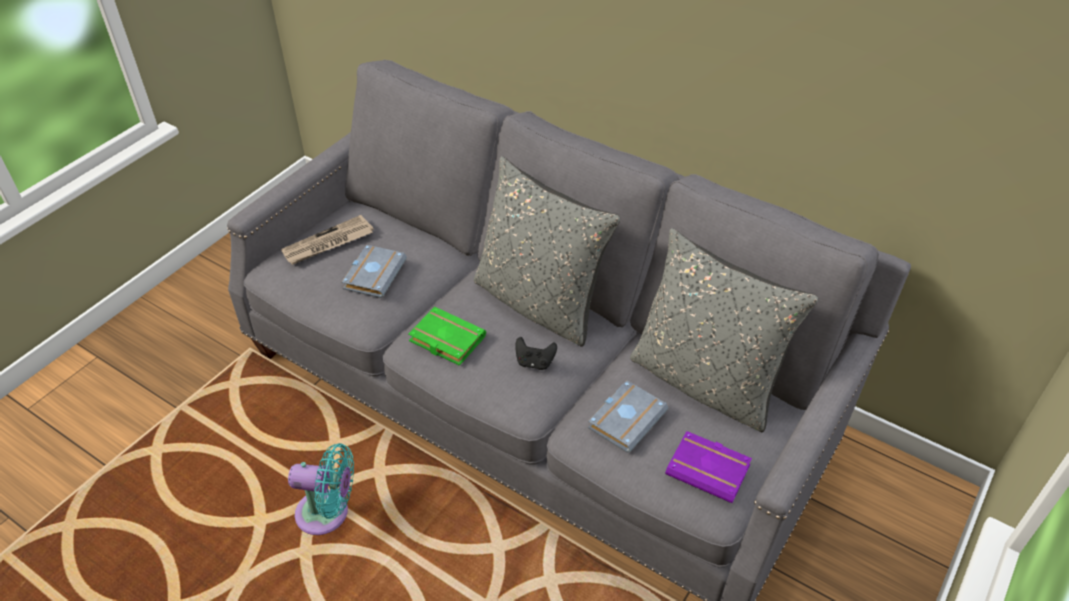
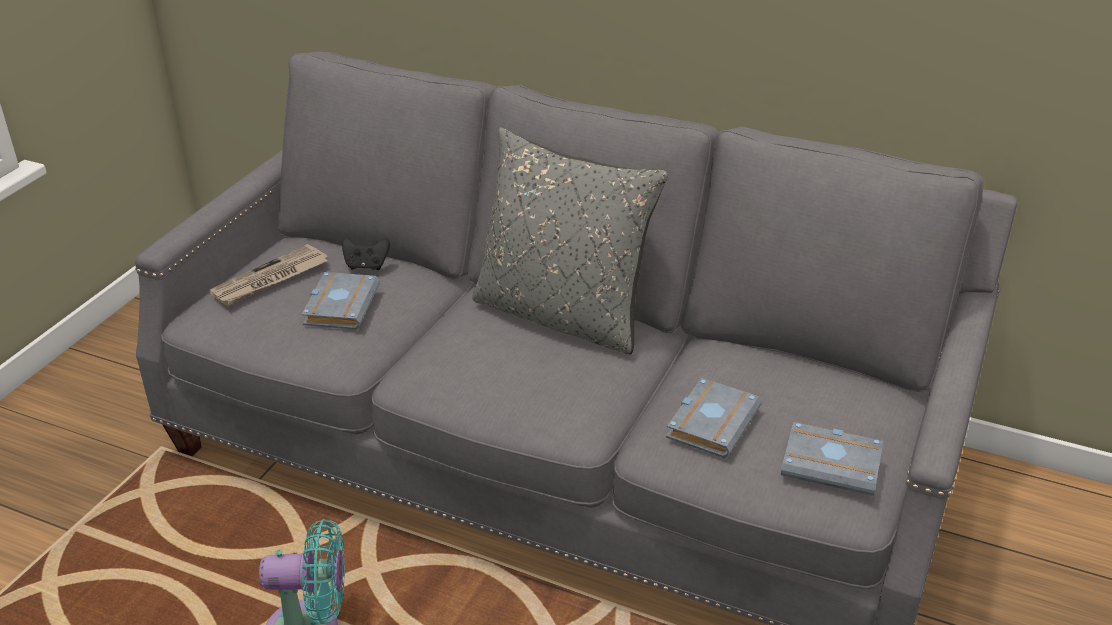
camera: 10 degrees left, 10 degrees down
(445, 340) = (453, 365): green book -> none
(534, 362) = (576, 377): black game controller -> black game controller (366, 266)
(705, 382) = (794, 374): grey pillow -> none
(710, 470) = (833, 464): purple book -> grey book

